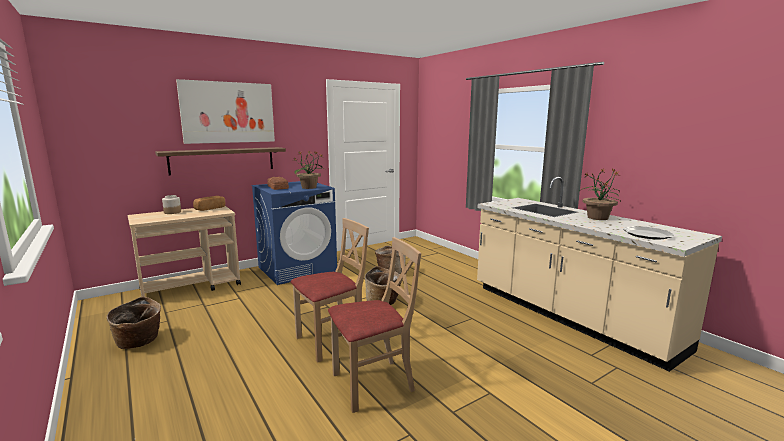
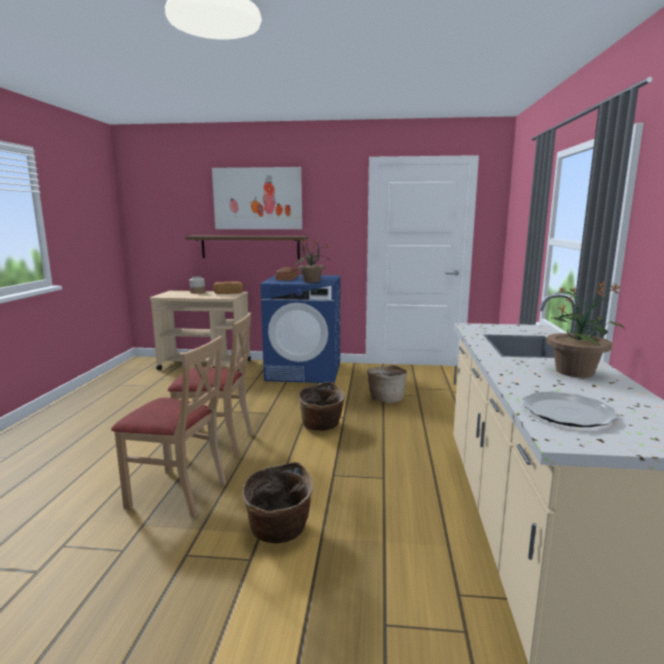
camera: 40 degrees right, 0 degrees up
(139, 342) = (112, 395): basket -> basket (279, 532)

